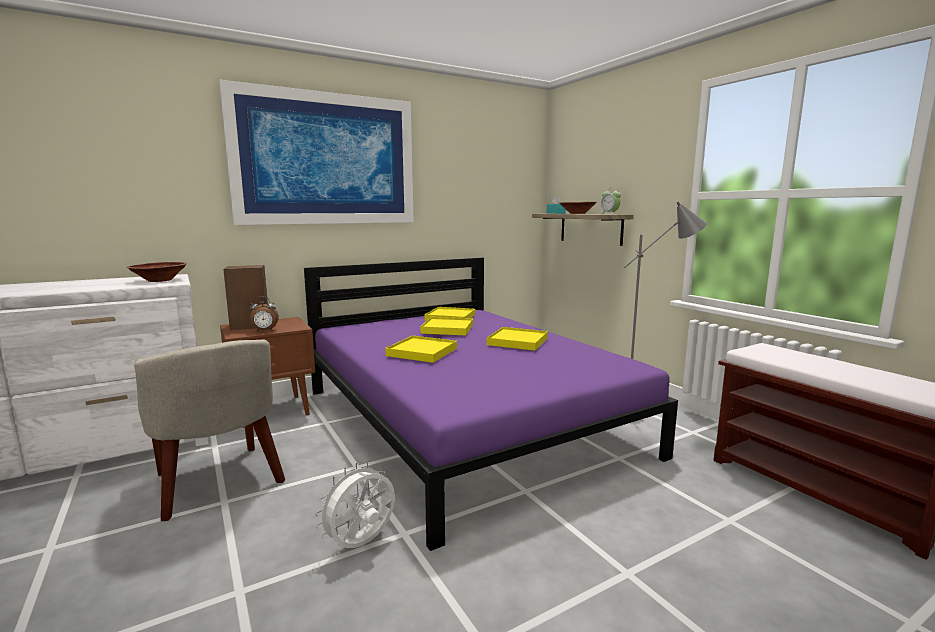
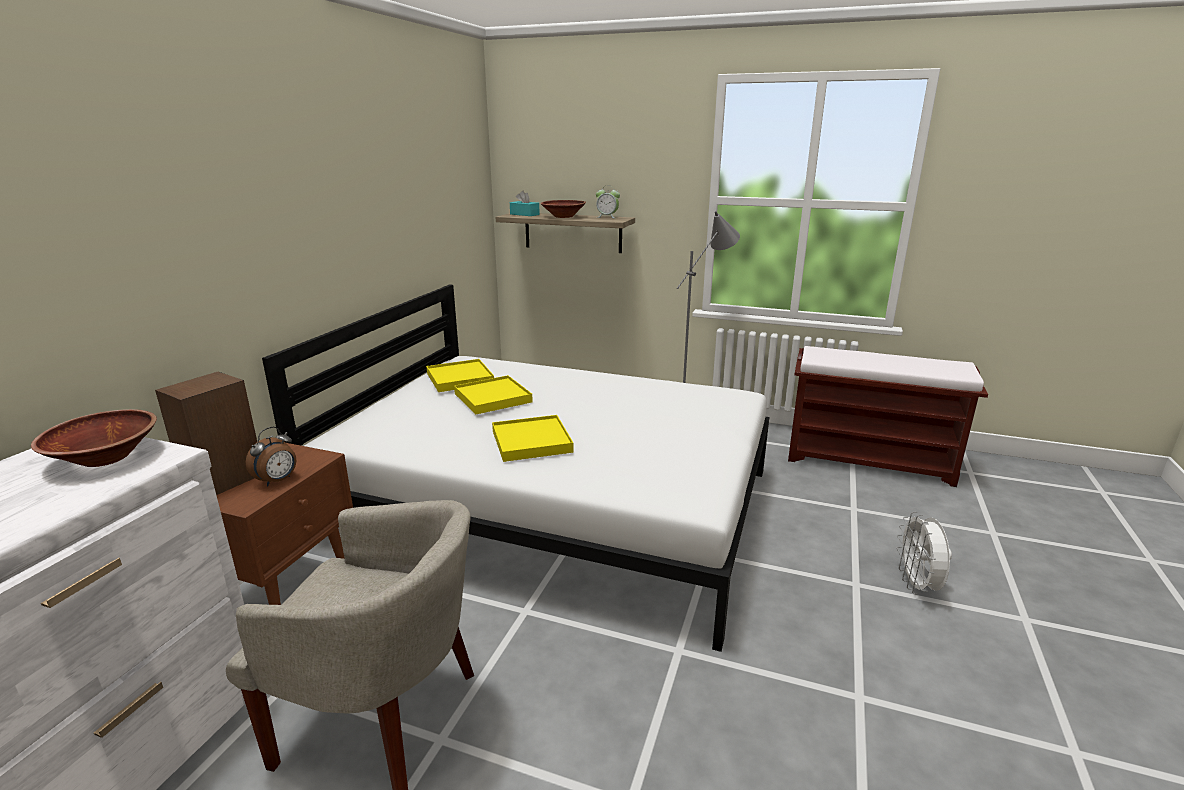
camera: 40 degrees left, 10 degrees up
(326, 160) = (260, 168): picture -> none
(361, 544) = (661, 683): white fan -> white fan (917, 586)
(466, 420) = (553, 503): purple bed -> white bed
(518, 341) = (597, 395): yellow tray -> none

